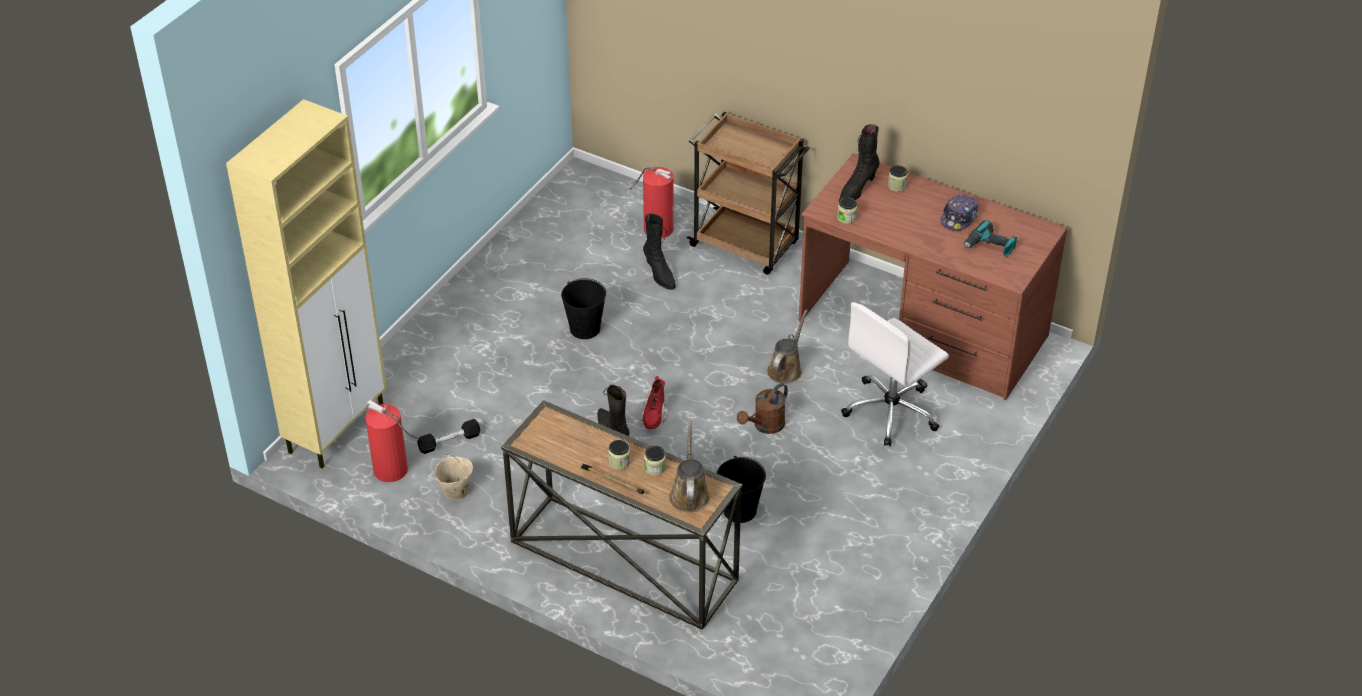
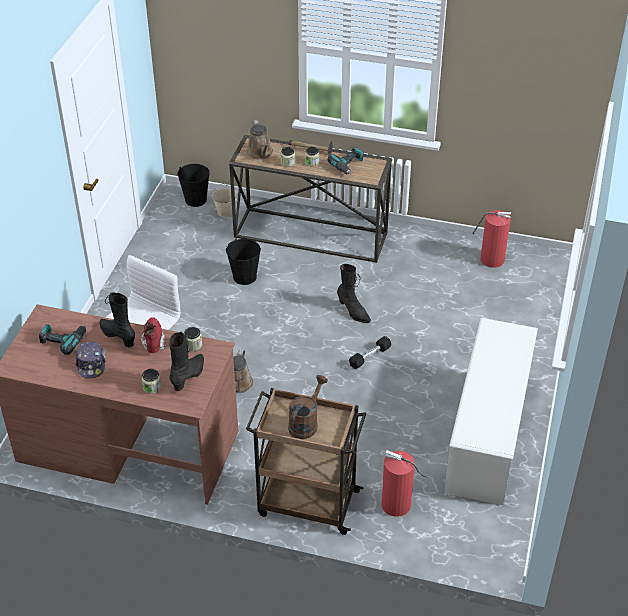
camera: 165 degrees right, 0 degrees up
(337, 428) = (547, 278): beige cabinet -> none
(449, 442) = (464, 283): black dumbbell -> black dumbbell (370, 357)
(456, 491) = (440, 254): beige bucket -> beige bucket (226, 212)
(533, 267) = (487, 437): none -> white shoe rack
(570, 445) = (348, 165): none -> power drill
(585, 329) = (413, 388): black bucket -> black bucket (196, 199)
(654, 417) = (328, 328): red boot -> red boot (153, 341)
(659, 274) = (374, 453): black boot -> black boot (118, 336)
(765, 426) = (242, 336): brown watering can -> brown watering can (305, 423)
(959, 218) = (91, 364): cap -> cap turned 150 degrees clockwise

